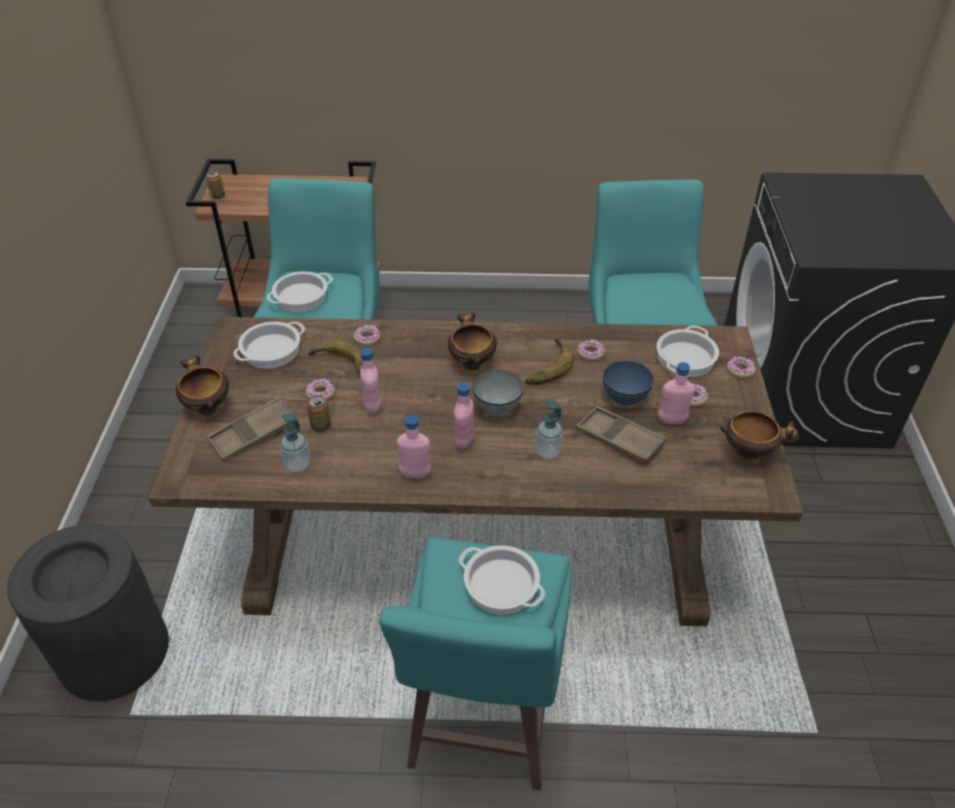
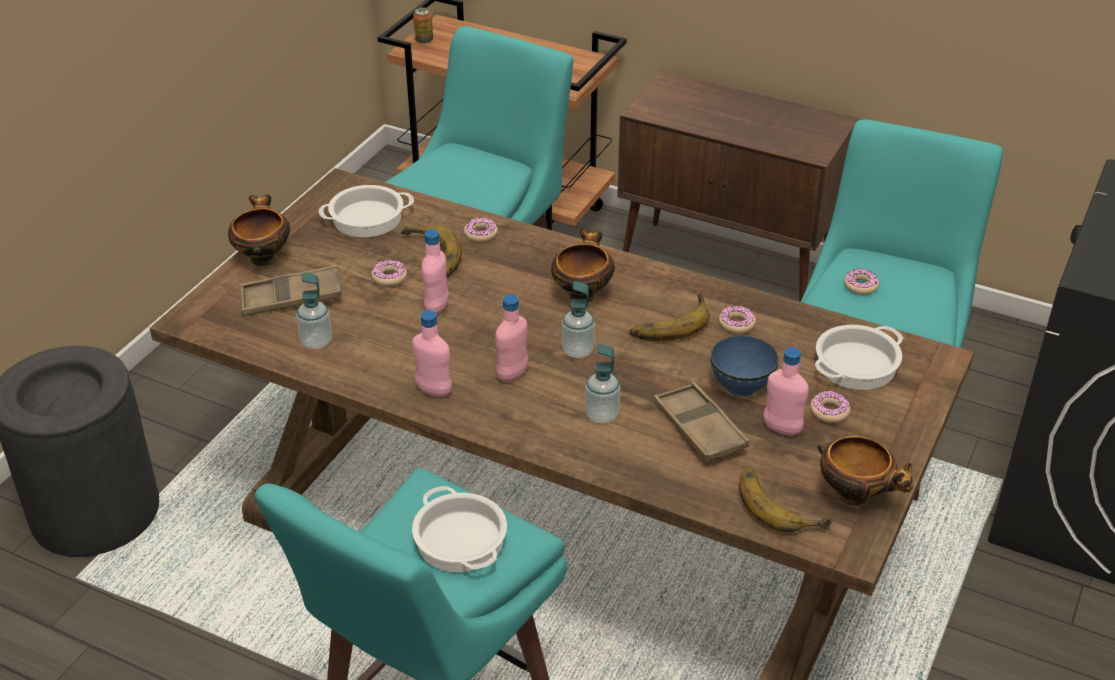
camera: 25 degrees right, 5 degrees down
(301, 297) = (447, 174): cooking pot -> none
(321, 426) = (367, 311): can -> none
(481, 310) = (727, 270): none -> brown cabinet
(498, 407) = (577, 351): grey bowl -> soap dispenser
(708, 476) = (781, 503): none -> banana
(740, 370) = (920, 399): donut -> donut (860, 286)

